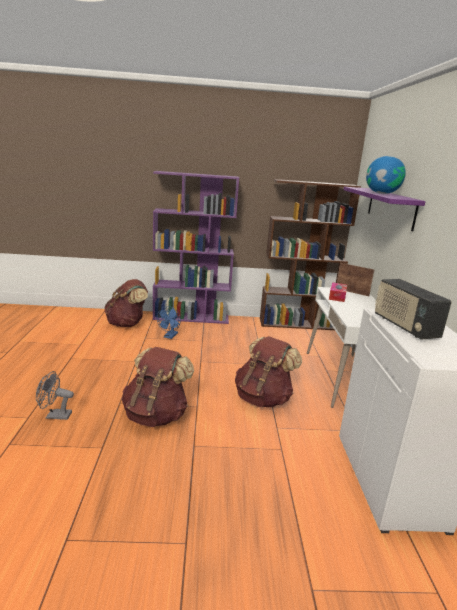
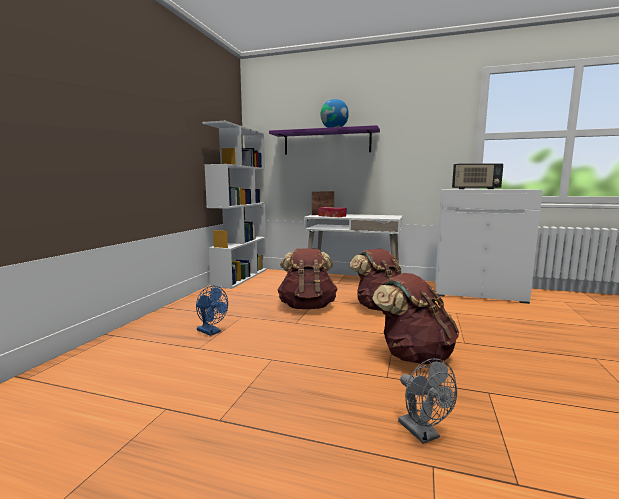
camera: 70 degrees left, 10 degrees down
(55, 415) = (423, 434): grey fan -> grey fan turned 45 degrees counterclockwise
(127, 324) = (126, 358): brown backpack -> brown backpack (307, 307)
(191, 317) = (164, 314): purple bookcase -> none
(297, 324) = (241, 277): brown bookcase -> white bookcase

